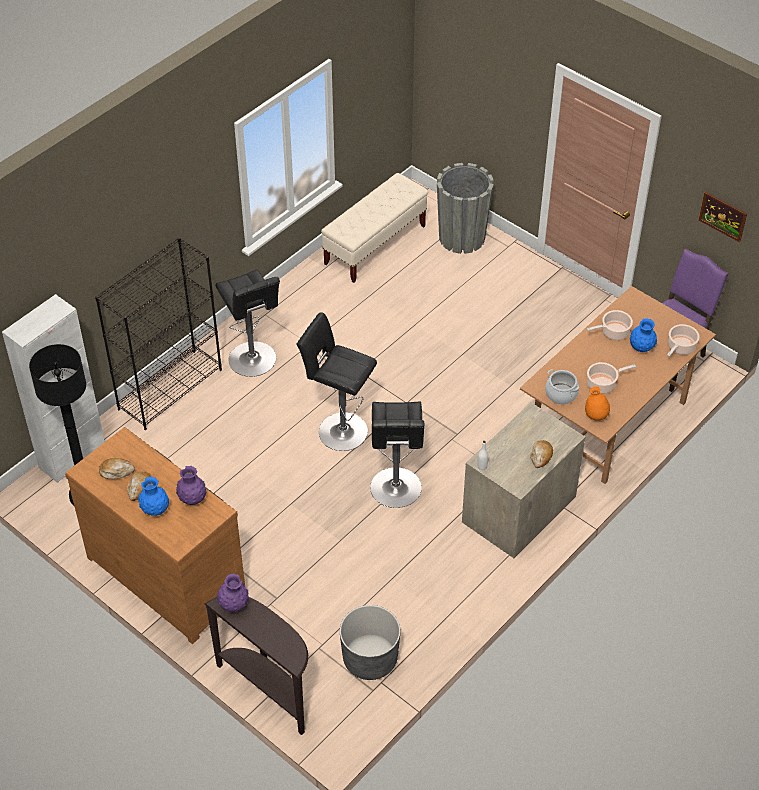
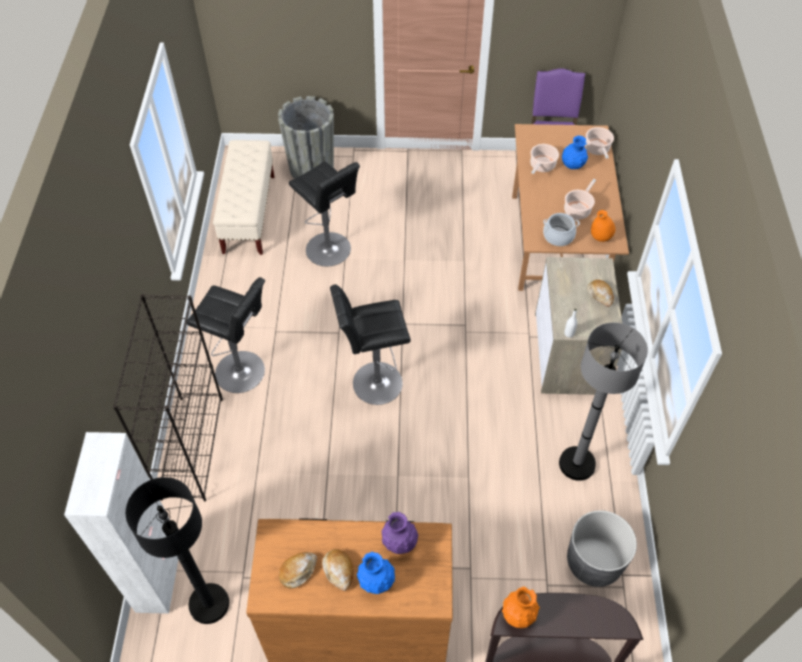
camera: 40 degrees left, 5 degrees up
(234, 604) = (518, 615): purple vase -> orange vase
(396, 490) = (468, 403): black stool -> black stool (330, 251)
(432, 589) = (577, 464): none -> grey floor lamp
(723, 216) = (574, 22): picture -> none

